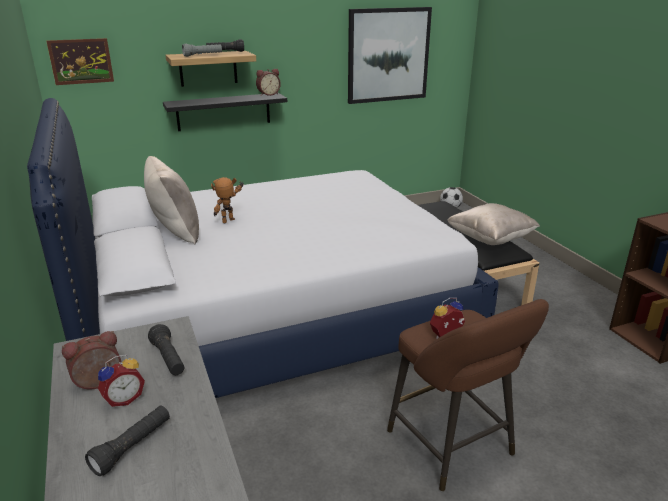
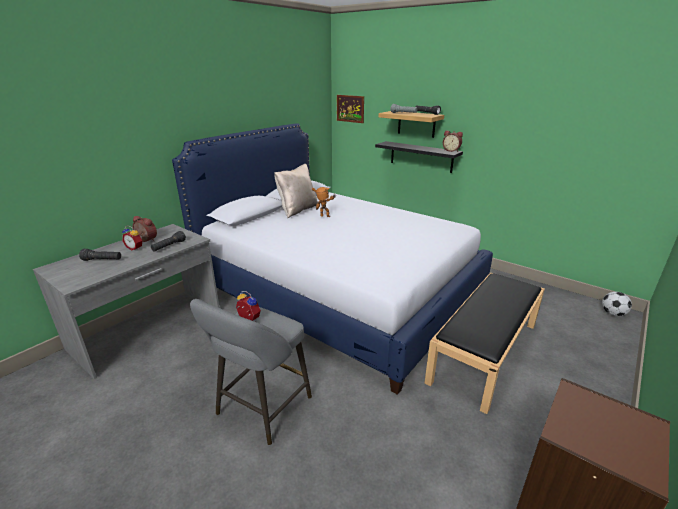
camera: 60 degrees right, 0 degrees up
(388, 55) = (578, 137): picture -> none
(454, 447) = (261, 409): brown stool -> grey stool
(490, 239) = (491, 327): beige pillow -> none

